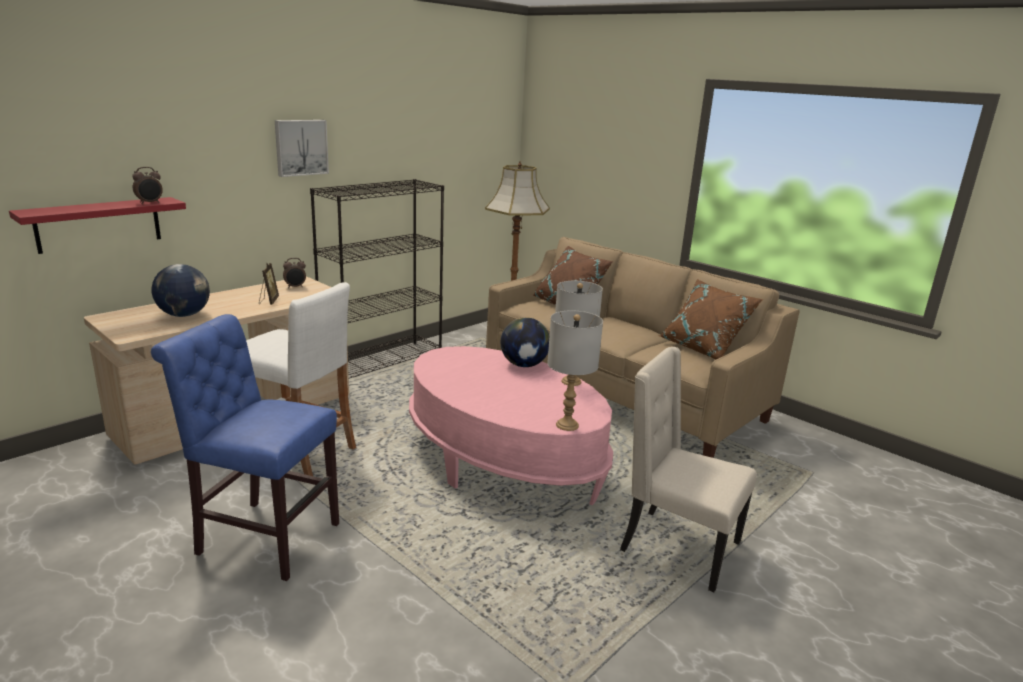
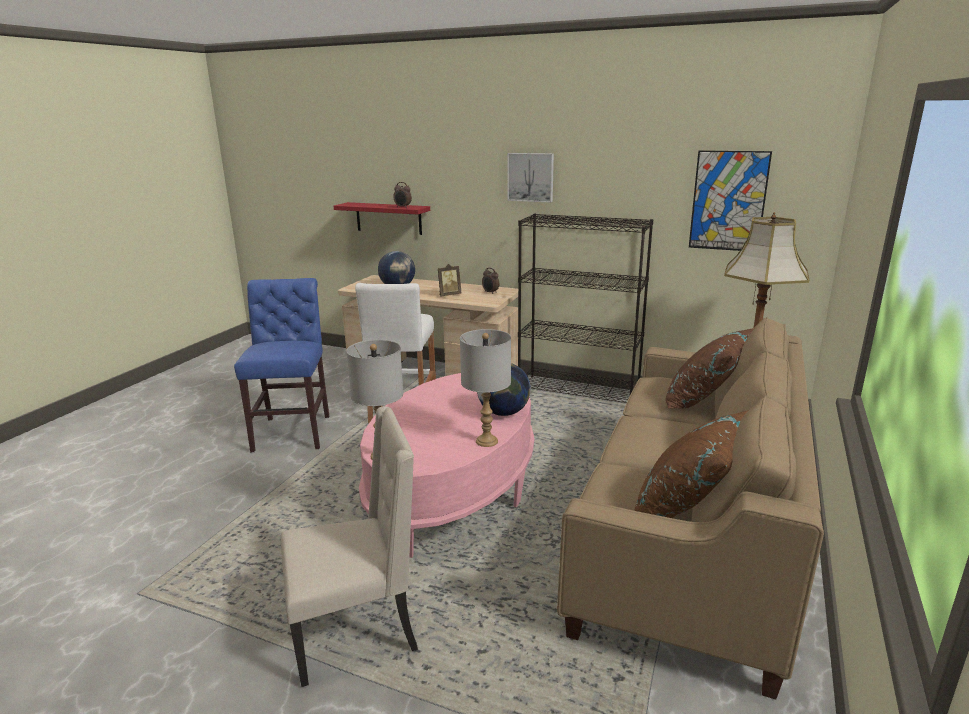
camera: 70 degrees right, 0 degrees up
(460, 156) = (728, 201): none -> picture
(677, 547) = (357, 630): beige chair -> beige chair turned 60 degrees clockwise

